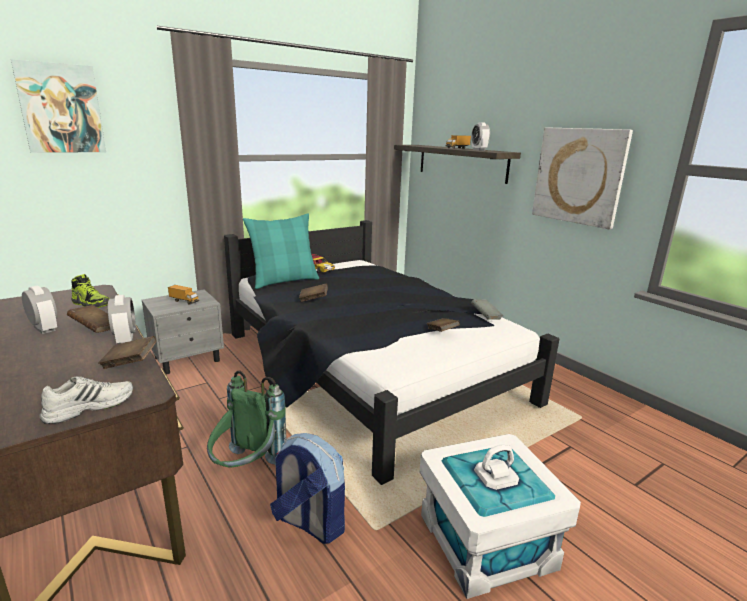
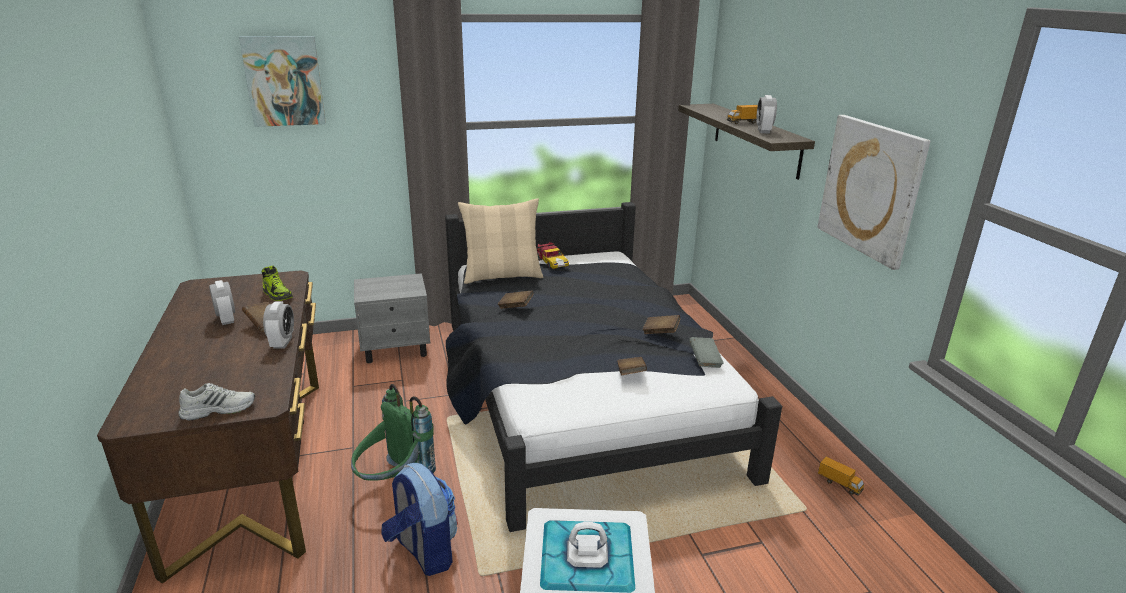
camera: 20 degrees right, 5 degrees up
(130, 363) = (271, 370): brown book -> brown book (660, 332)
(184, 301) = (393, 287): toy truck -> toy truck (839, 484)
(284, 281) = (502, 276): turquoise pillow -> beige pillow

